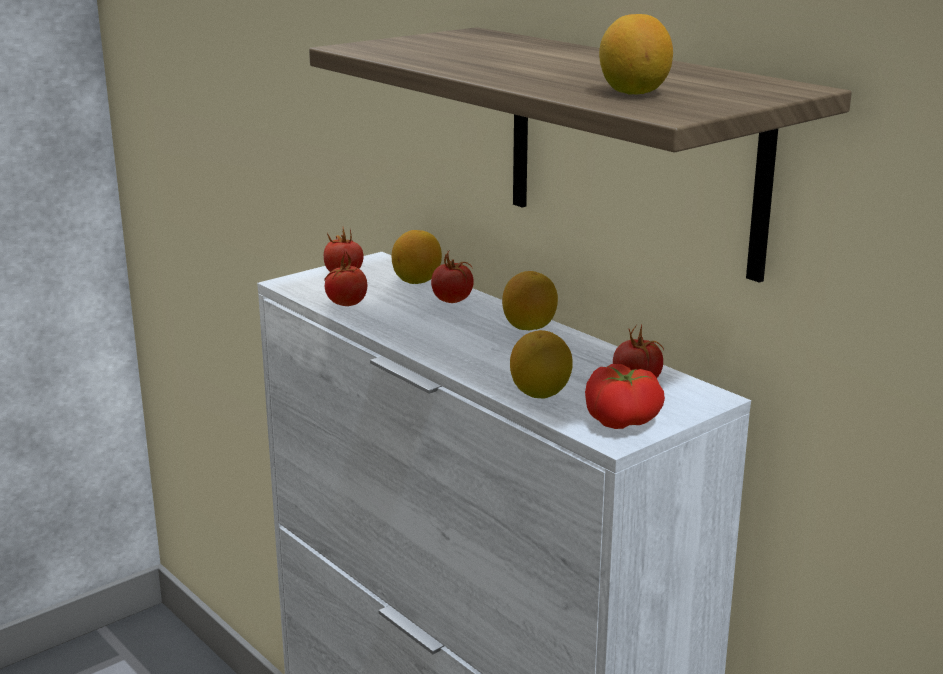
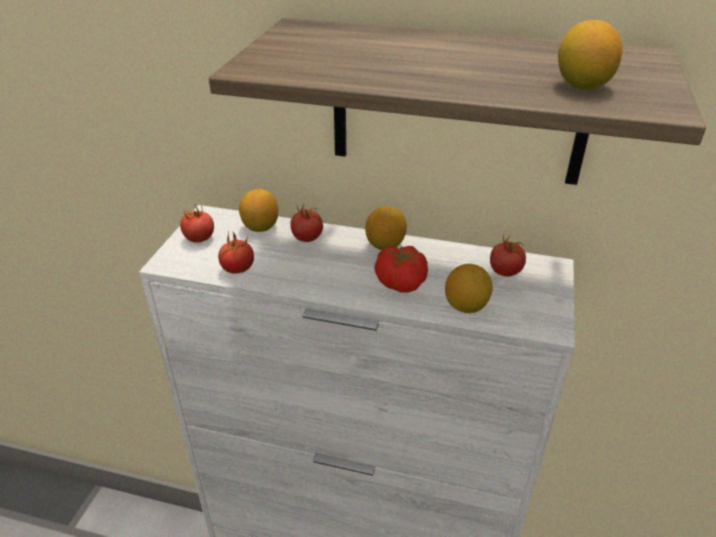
camera: 35 degrees left, 15 degrees up
(623, 421) = (539, 310): tomato -> tomato (402, 282)

